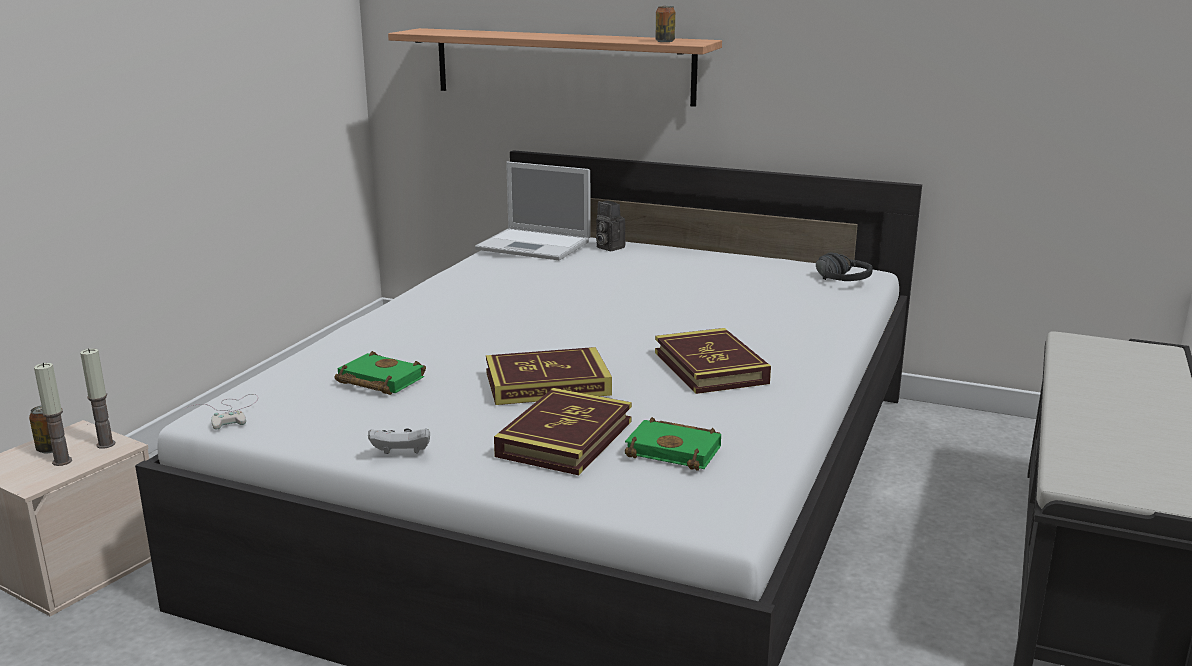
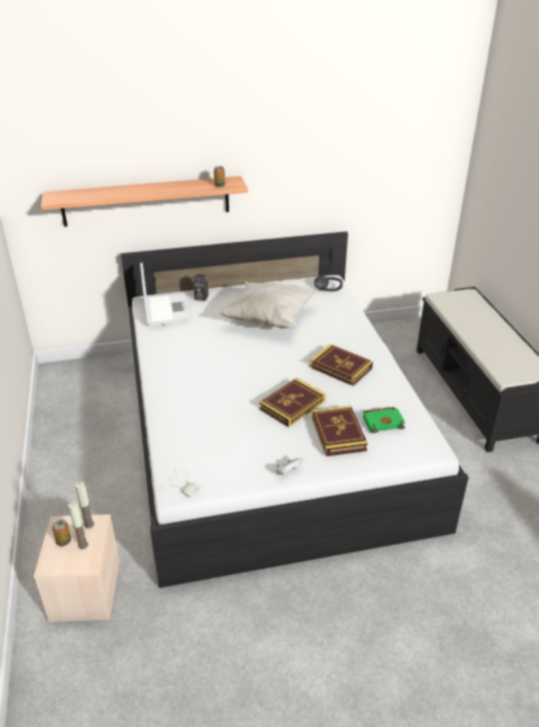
camera: 35 degrees left, 15 degrees up
(377, 381) = (219, 435): green book -> none
(536, 245) = (166, 309): laptop -> laptop turned 90 degrees counterclockwise
(674, 289) = (267, 320): none -> white pillow

